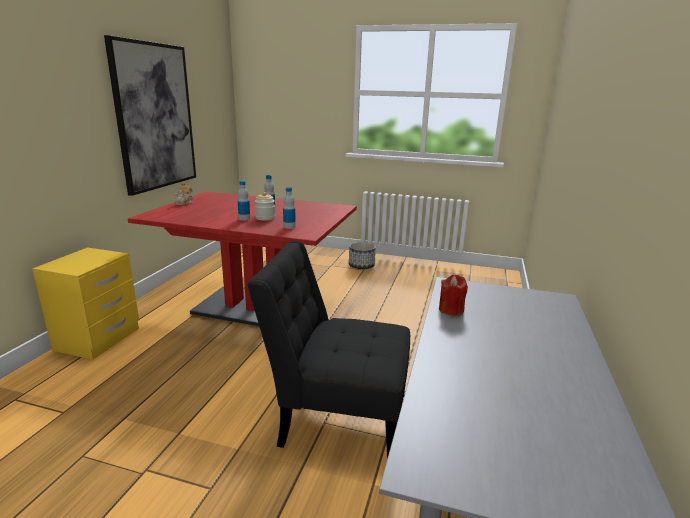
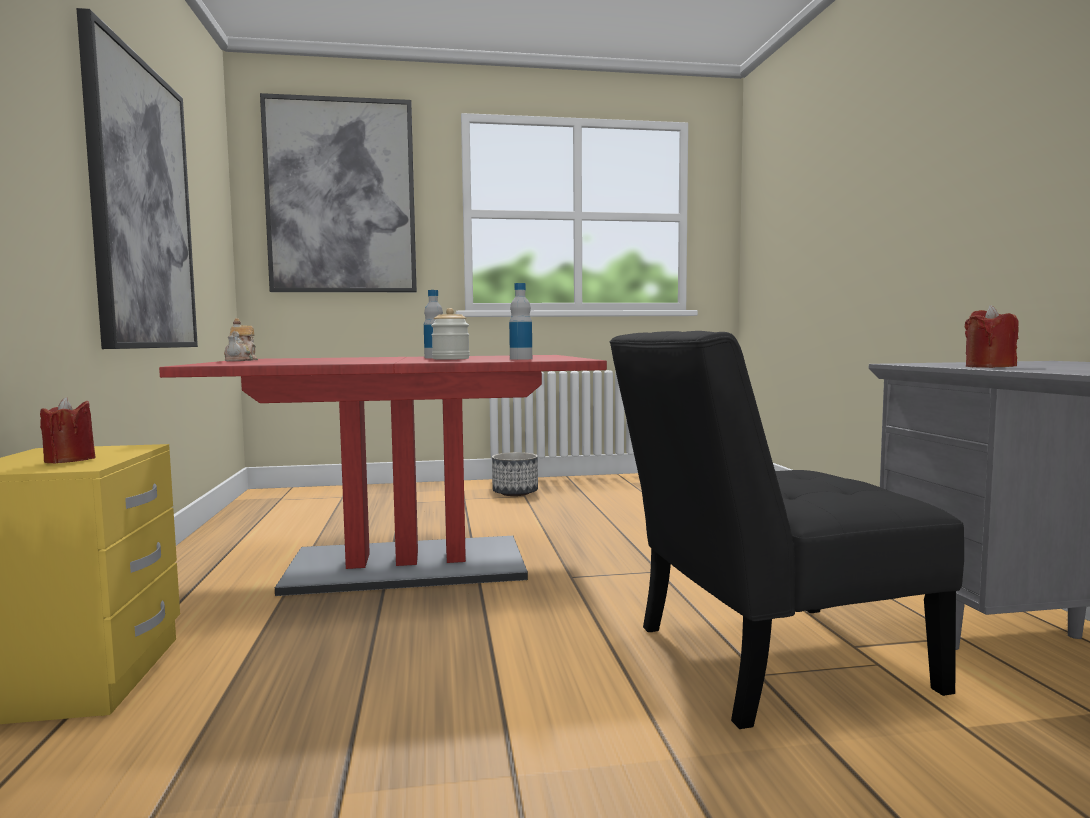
camera: 25 degrees left, 15 degrees down
(81, 263) = (70, 460): none -> red candle
(244, 218) = (415, 360): bottle -> none
(287, 81) = (341, 197): none -> picture

